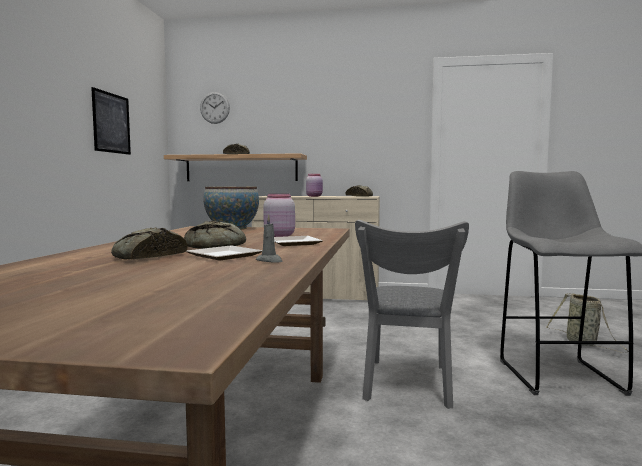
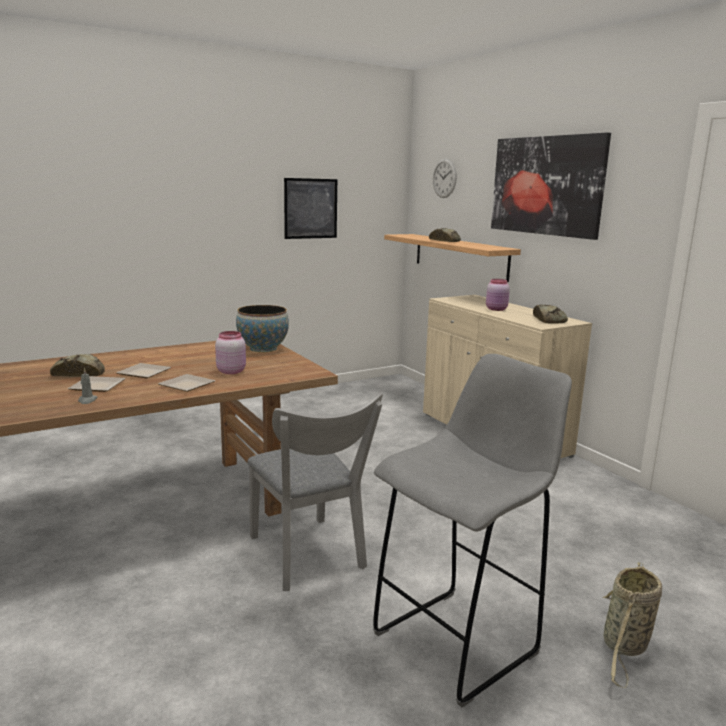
camera: 50 degrees right, 10 degrees up
(217, 246) = (146, 373): bread -> plate
(325, 109) = (546, 185): none -> picture
(407, 386) = (309, 557): grey chair -> grey chair turned 90 degrees counterclockwise

